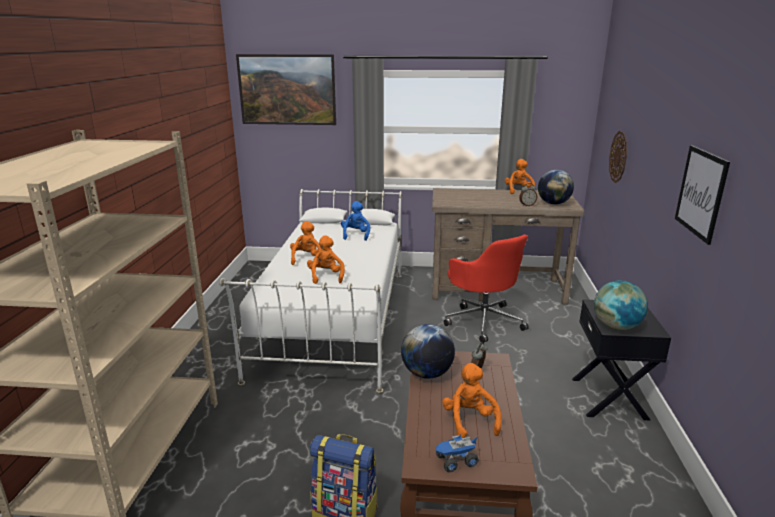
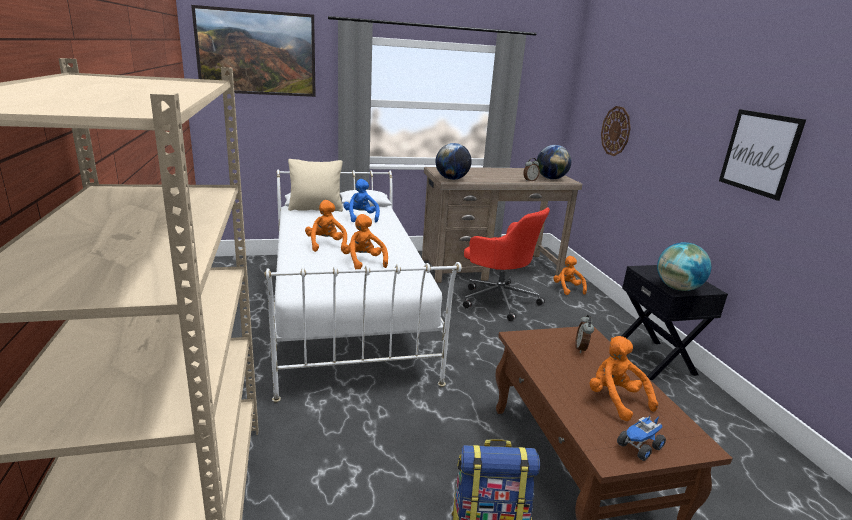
camera: 20 degrees left, 0 degrees up
(323, 225) = (316, 209): none -> beige pillow
(427, 373) = (534, 356): globe -> globe (452, 179)
(518, 191) = (508, 168): orange plush toy -> orange plush toy (567, 288)

